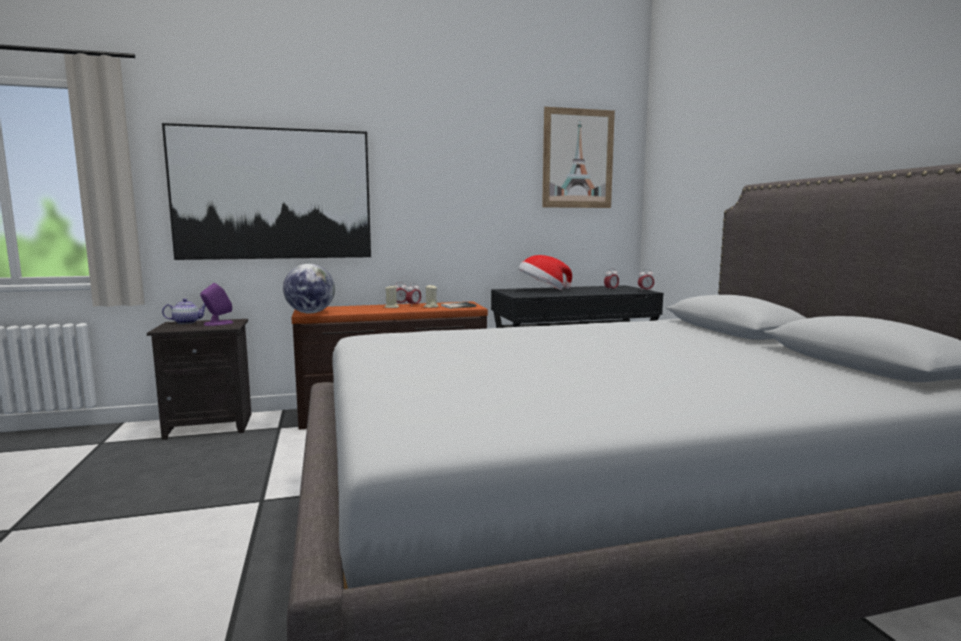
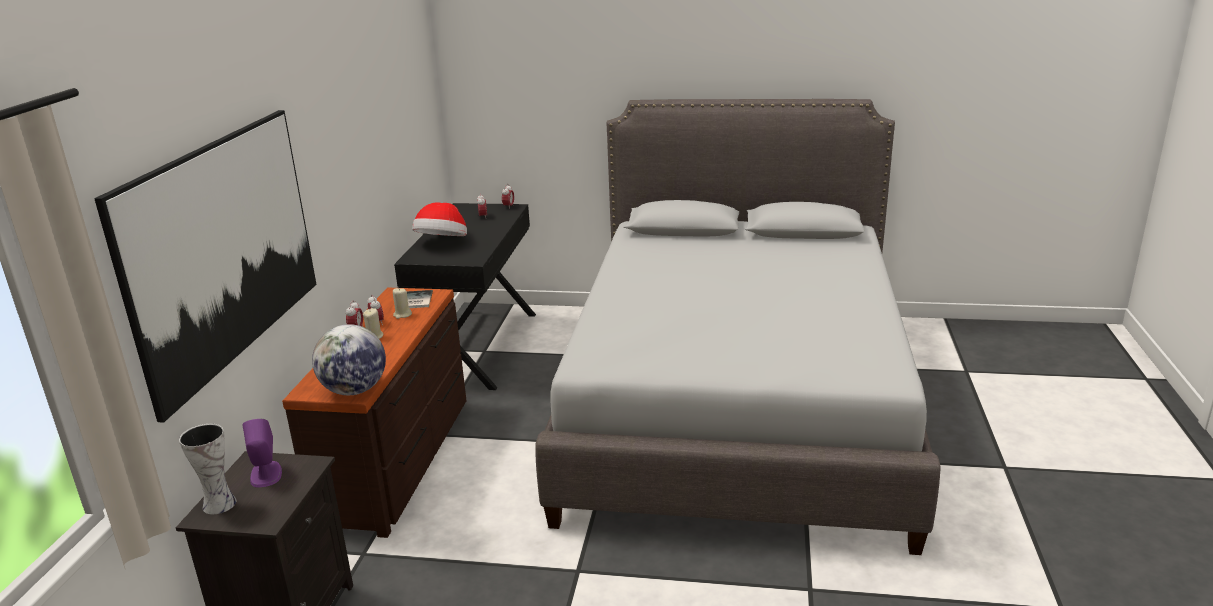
camera: 65 degrees left, 15 degrees up
(187, 322) = (218, 503): teapot -> vase
(578, 159) = (406, 72): picture -> none

